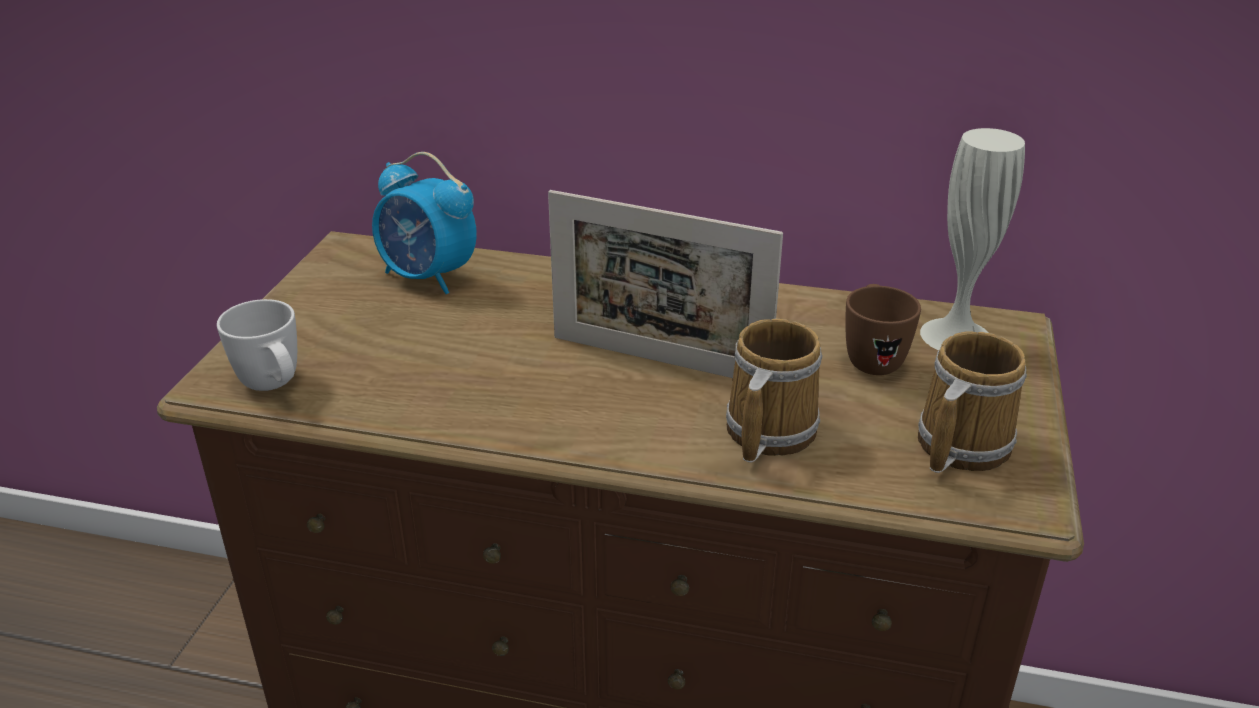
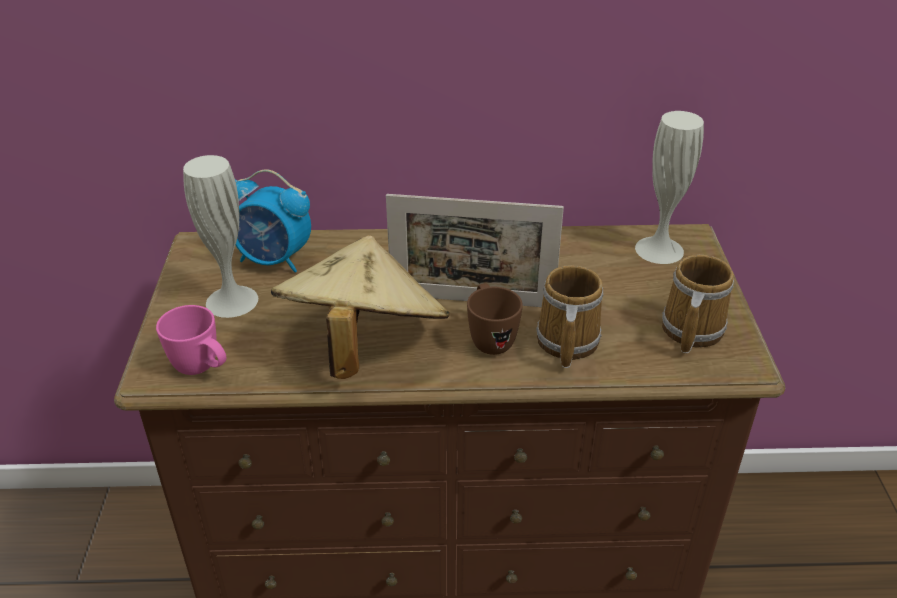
camera: 15 degrees left, 5 degrees up
(275, 387) = (202, 369): white mug -> pink mug
(352, 315) = (232, 301): none -> white vase
(487, 392) = (362, 346): none -> beige hat
(872, 357) = (612, 275): brown mug -> brown mug (490, 338)

